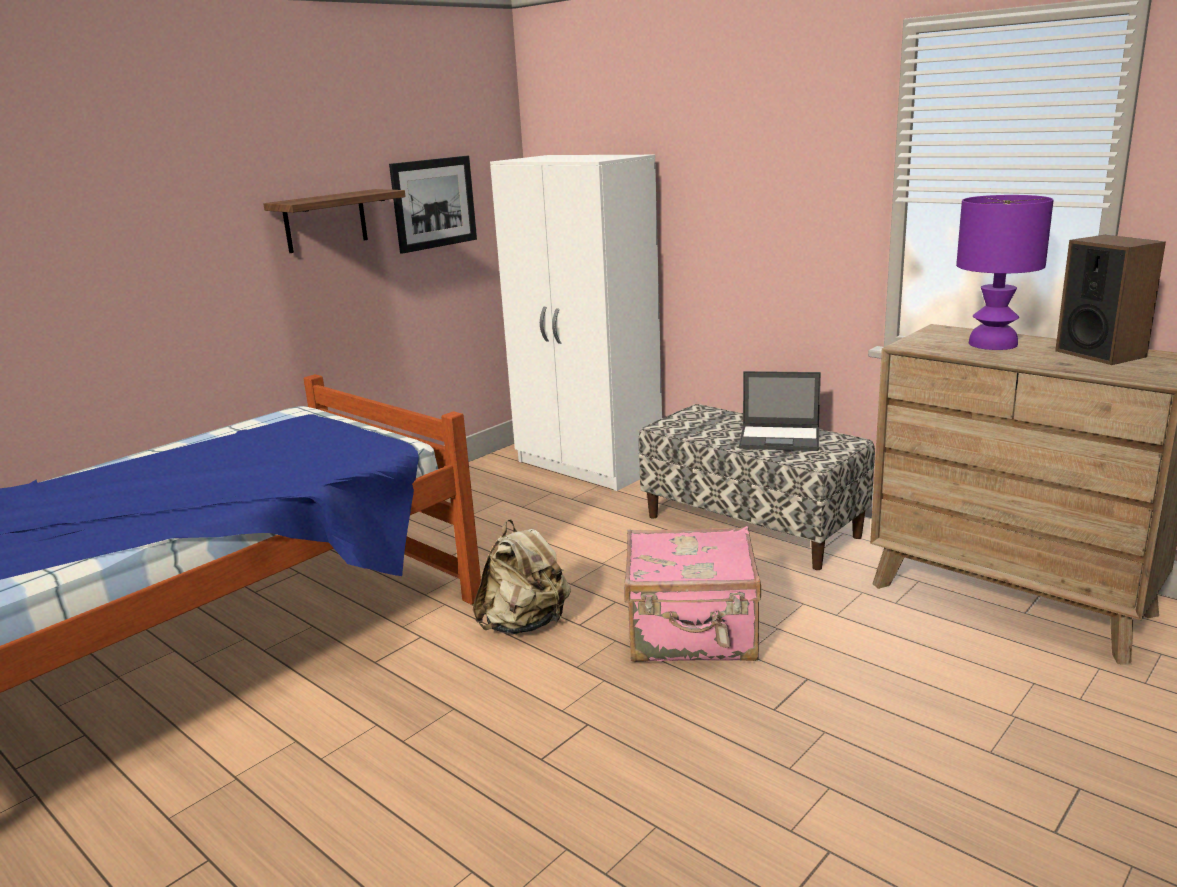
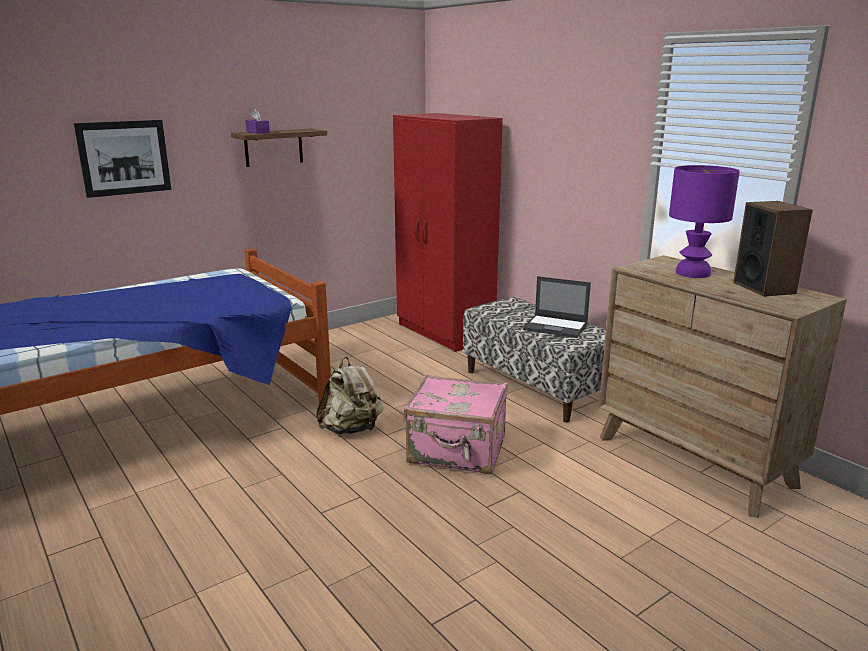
camera: 10 degrees right, 0 degrees up
(305, 199) = (258, 132): none -> purple tissue box
(434, 203) = (354, 141): picture -> picture (124, 158)
(589, 465) = (444, 332): white wardrobe -> red wardrobe

